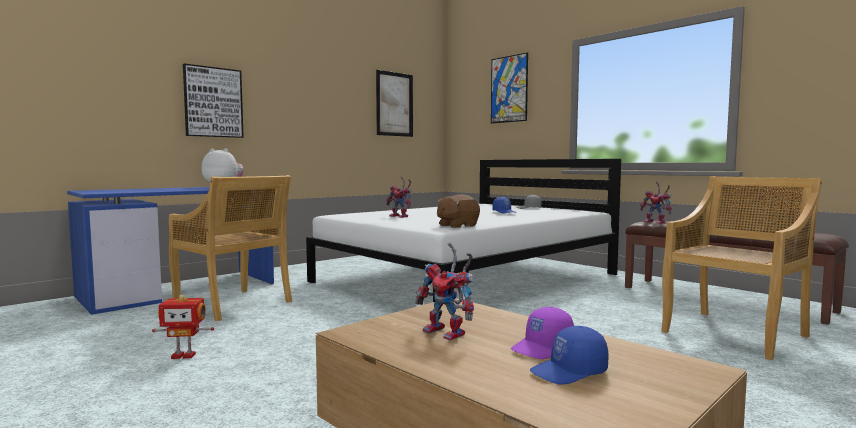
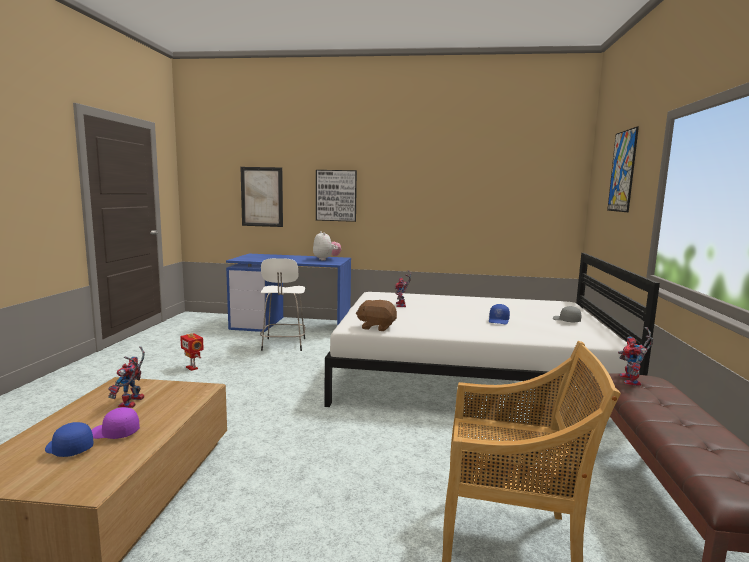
camera: 50 degrees right, 5 degrees up
(234, 305) = (283, 345): beige chair -> white stool
(394, 104) = (512, 187): picture -> picture (262, 197)

